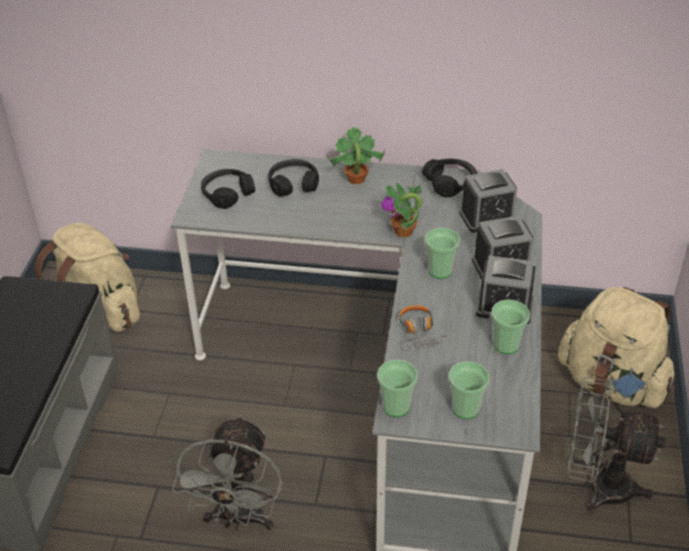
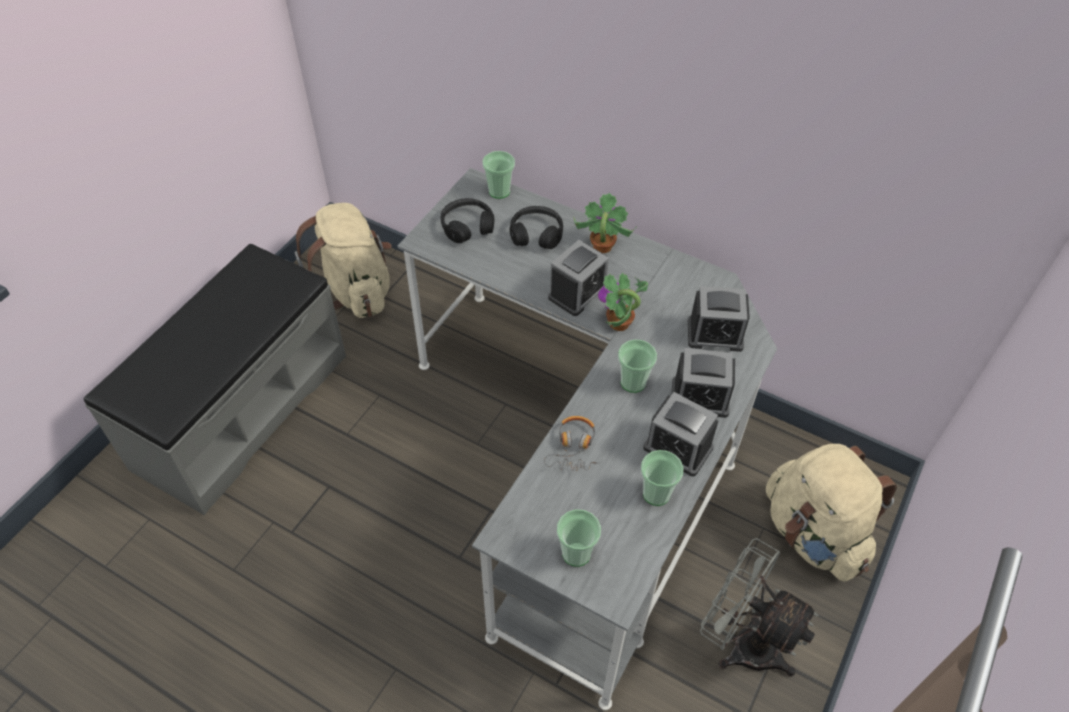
camera: 20 degrees right, 10 degrees up
(239, 519) = (384, 545): grey fan -> none
(355, 218) = (577, 293): none -> alarm clock
(396, 407) = (508, 525): cup -> cup (499, 191)
(450, 183) = (697, 281): black headphones -> none

